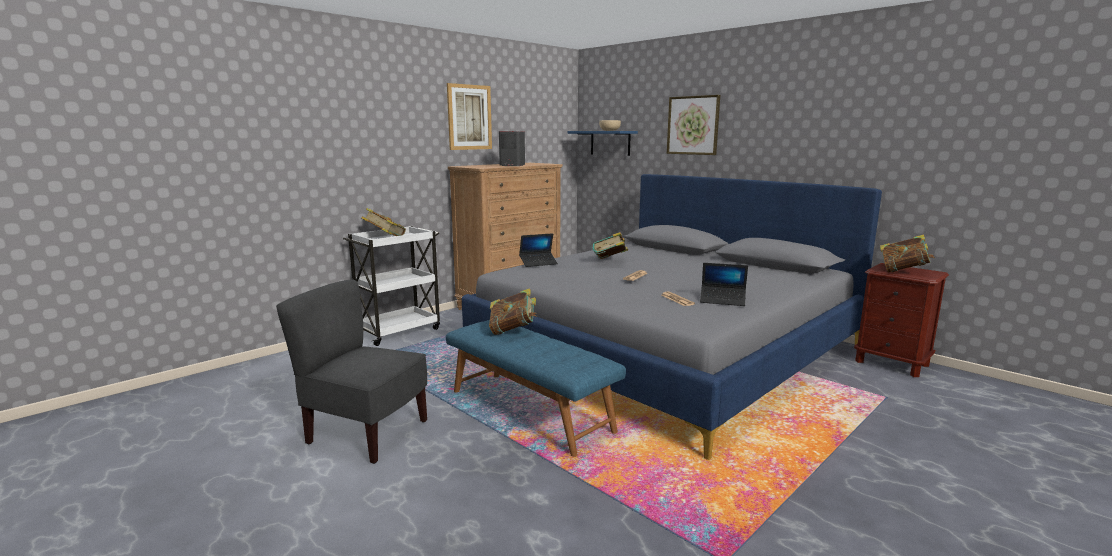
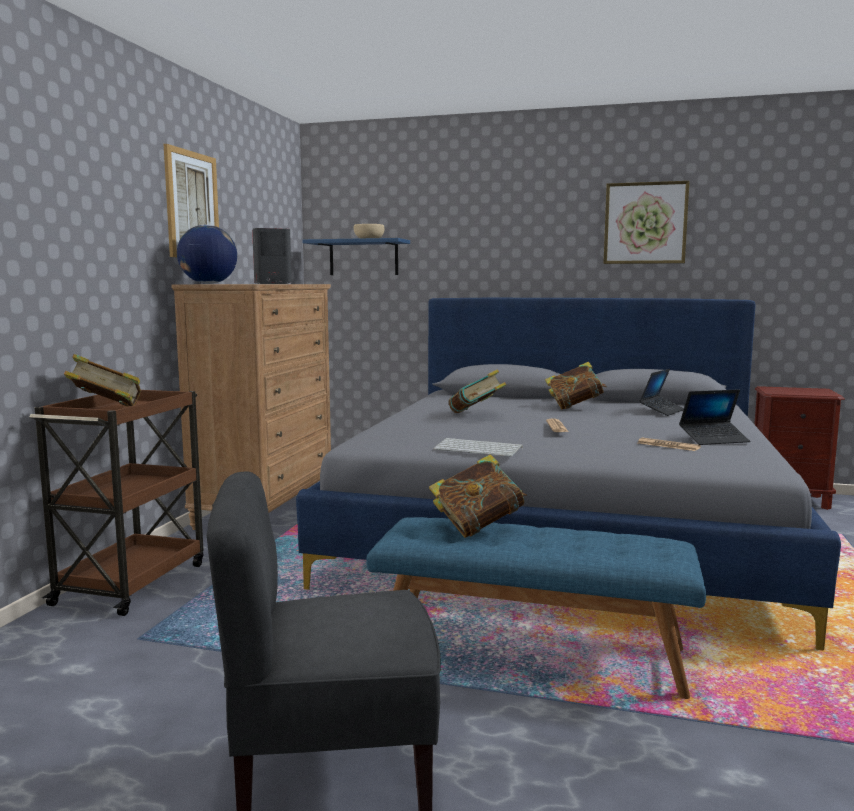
camera: 30 degrees left, 5 degrees down
(399, 331) = (133, 582): white cart -> brown cart
(467, 166) = (208, 283): none -> globe
(538, 263) = (390, 426): laptop -> laptop (662, 411)
(552, 284) = (479, 449): none -> keyboard
(693, 125) = (497, 231): picture -> picture (645, 223)
(903, 271) = (796, 391): book -> book (574, 407)

